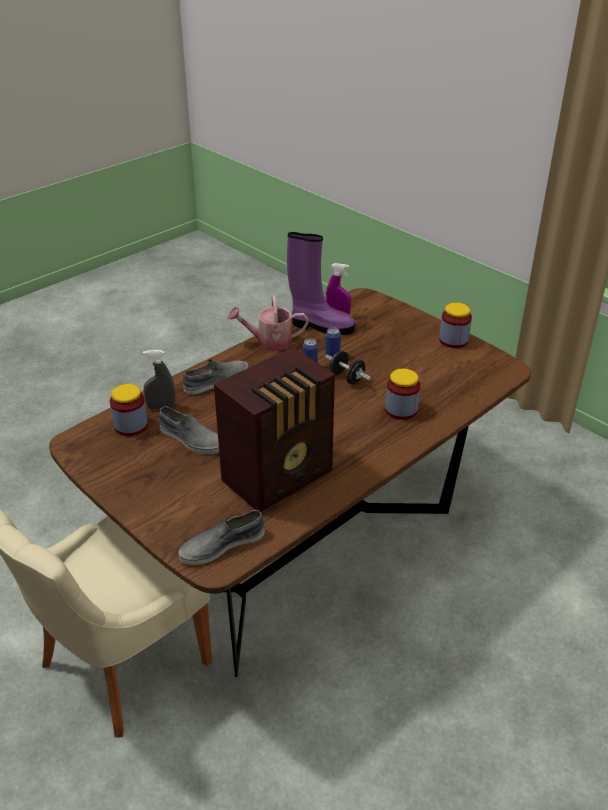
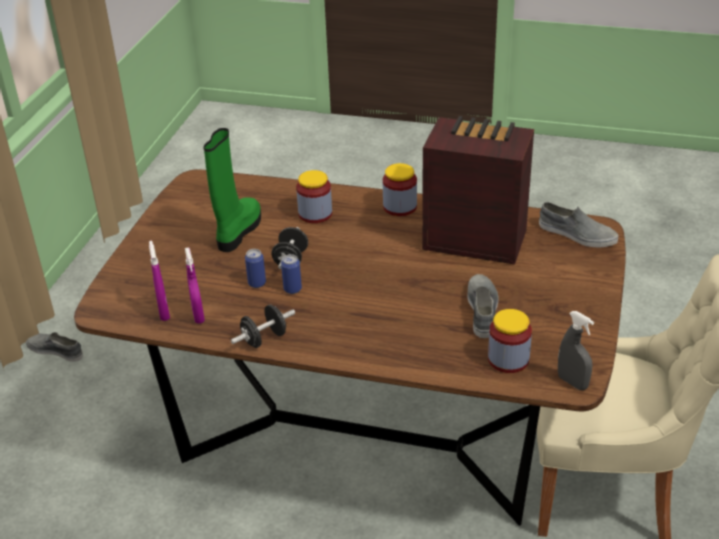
camera: 120 degrees left, 0 degrees up
(161, 407) = (458, 355): grey spray bottle -> grey spray bottle (572, 382)
(217, 381) = (376, 339): grey shoe -> grey shoe (55, 350)
(269, 342) = (264, 339): watering can -> black dumbbell
(320, 326) = (198, 315): purple boot -> purple spray bottle
(409, 367) = (238, 231): none -> green boot
(453, 340) = (162, 222): jar -> jar (400, 207)

